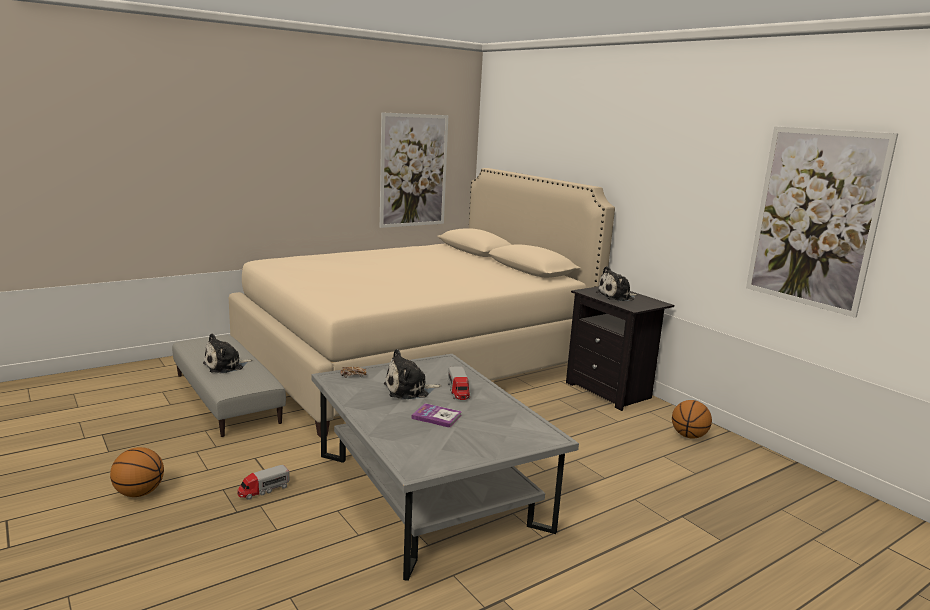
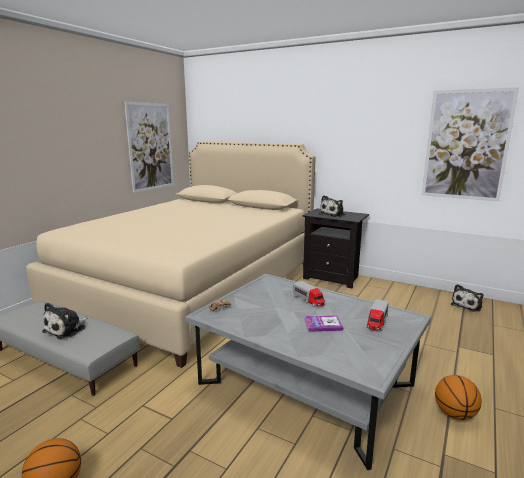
camera: 25 degrees left, 0 degrees up
(263, 490) = (178, 434): toy truck -> toy truck (377, 322)
(409, 390) = (276, 309): plush toy -> plush toy (467, 305)
(689, 436) = (402, 294): basketball -> basketball (455, 414)

